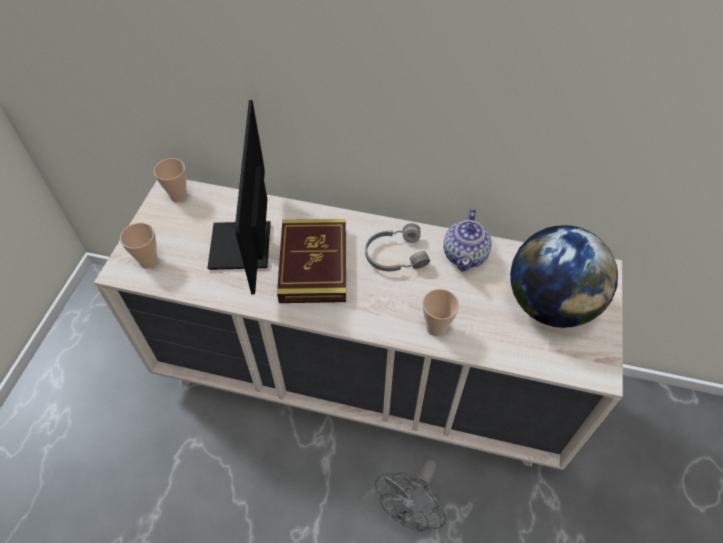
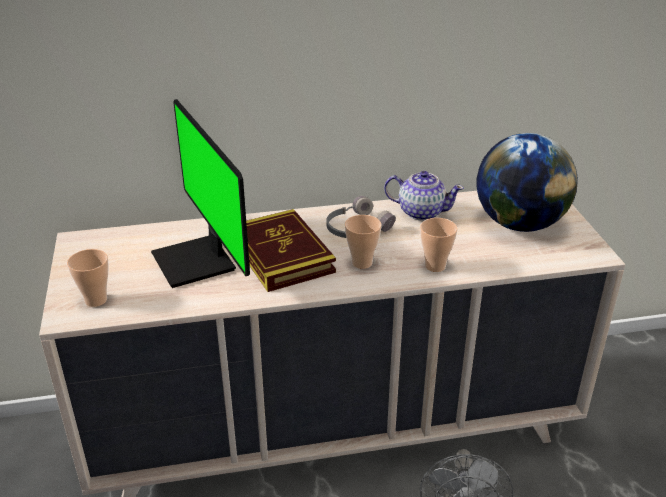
camera: 25 degrees left, 20 degrees down
(178, 196) = (93, 243): cup -> cup (362, 263)
(465, 254) = (421, 212): teapot -> teapot turned 60 degrees counterclockwise

